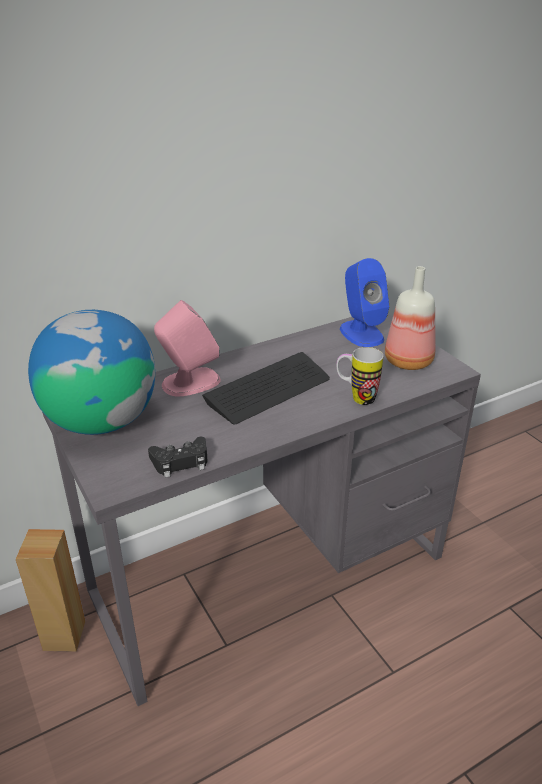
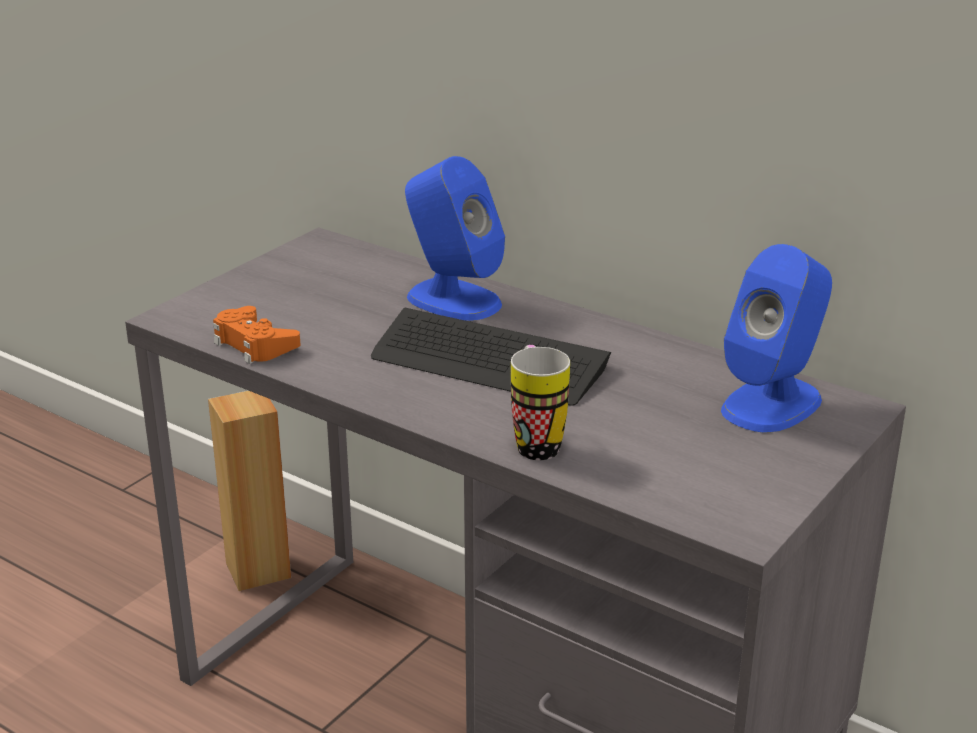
camera: 65 degrees right, 5 degrees down
(101, 421) = (308, 270): globe -> none
(181, 462) = (254, 344): black game controller -> orange game controller
(190, 382) = (453, 300): pink speaker -> blue speaker
(408, 360) = (721, 471): bottle -> none

